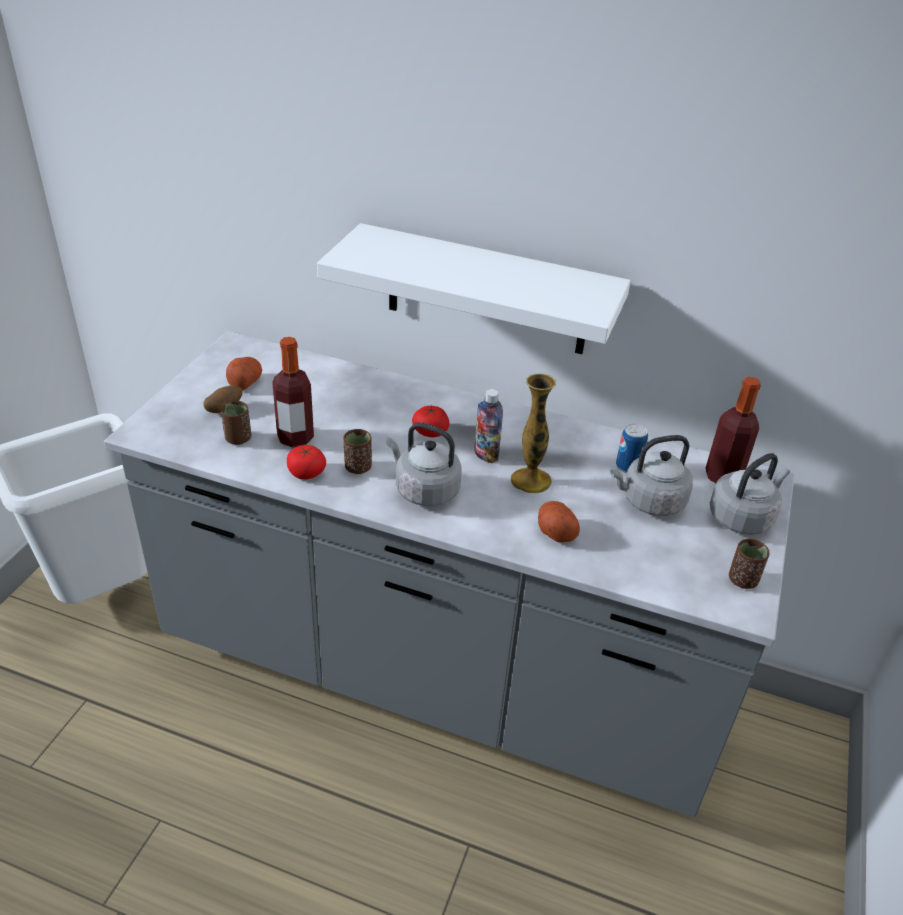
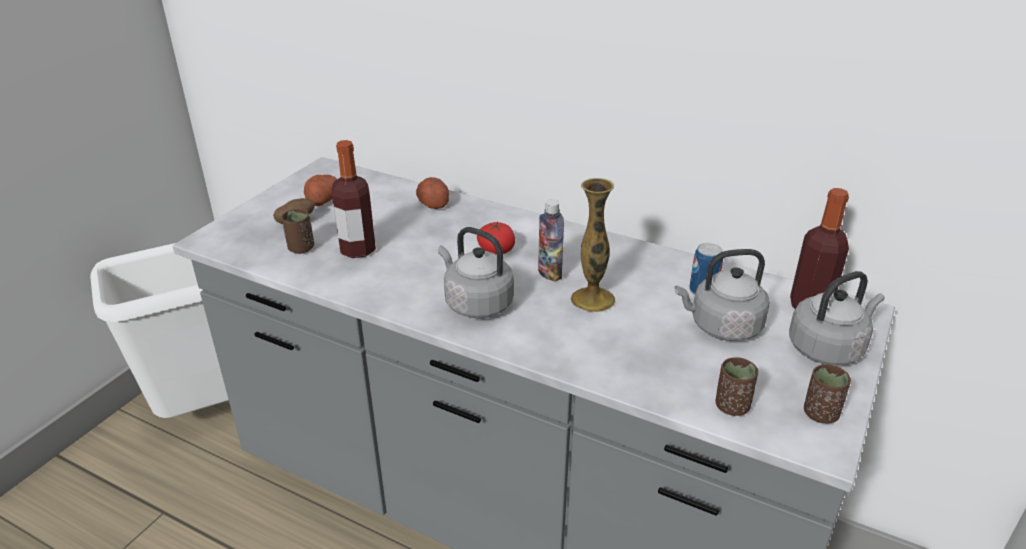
camera: 10 degrees right, 5 degrees down
(306, 472) = (359, 281): tomato -> none
(358, 467) = (413, 279): brown cup -> brown cup (732, 406)
(487, 291) = (560, 106): white shelf -> none
(555, 531) = (609, 351): potato -> potato (433, 203)

